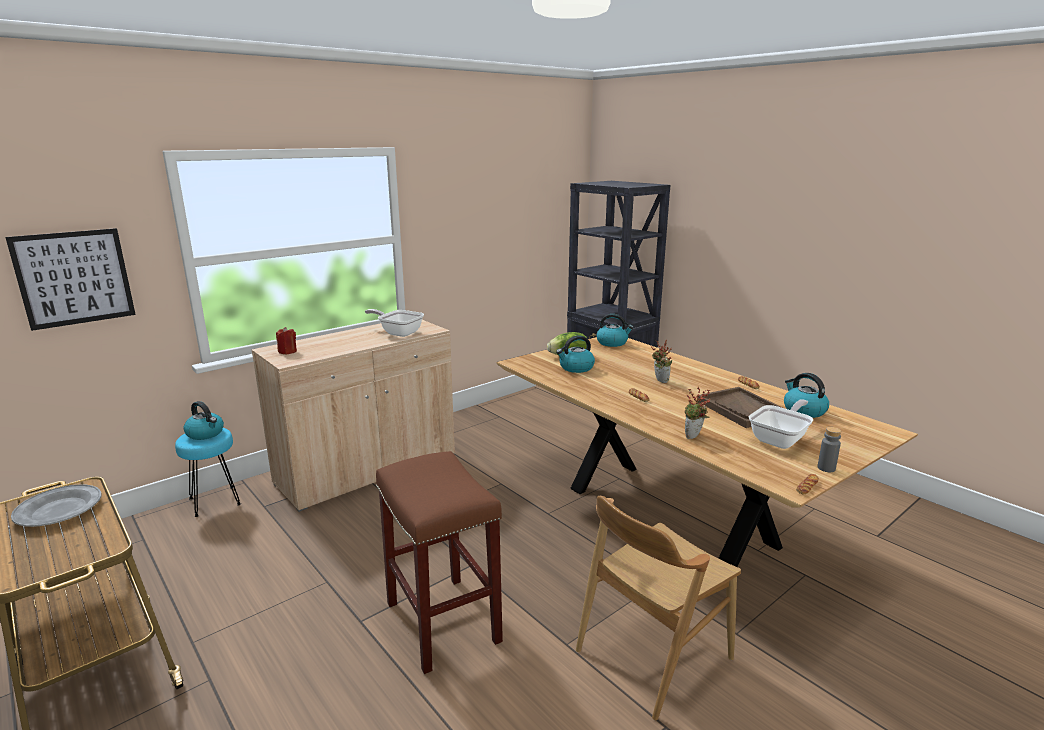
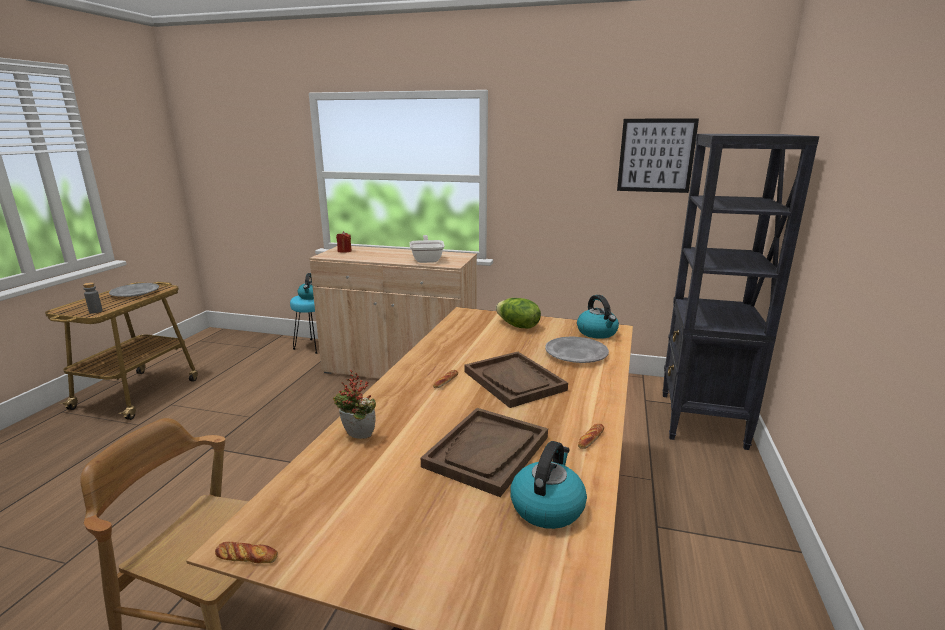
camera: 55 degrees right, 0 degrees up
(74, 278) = (260, 174): picture -> picture (656, 155)
(441, 621) = (224, 481): brown stool -> none
(576, 368) = (489, 336): kettle -> none
(637, 356) = (576, 353): none -> grey plate
(659, 381) = (514, 381): potted plant -> brown tray
(780, 439) = (405, 503): frying pan -> none
(826, 468) = (325, 567): grey bottle -> grey bottle (95, 311)

